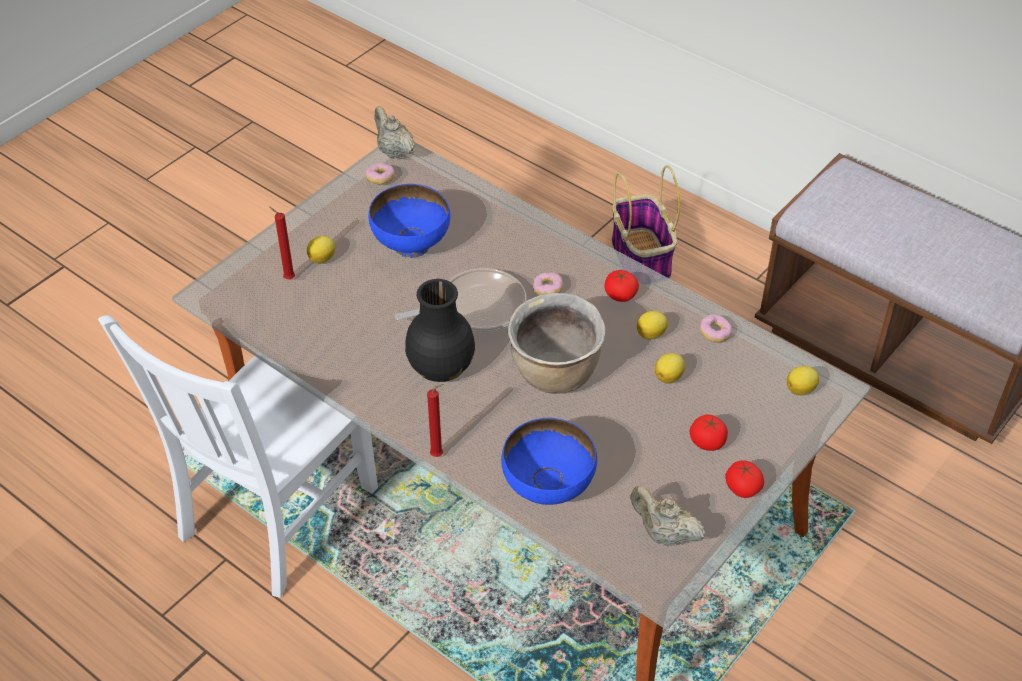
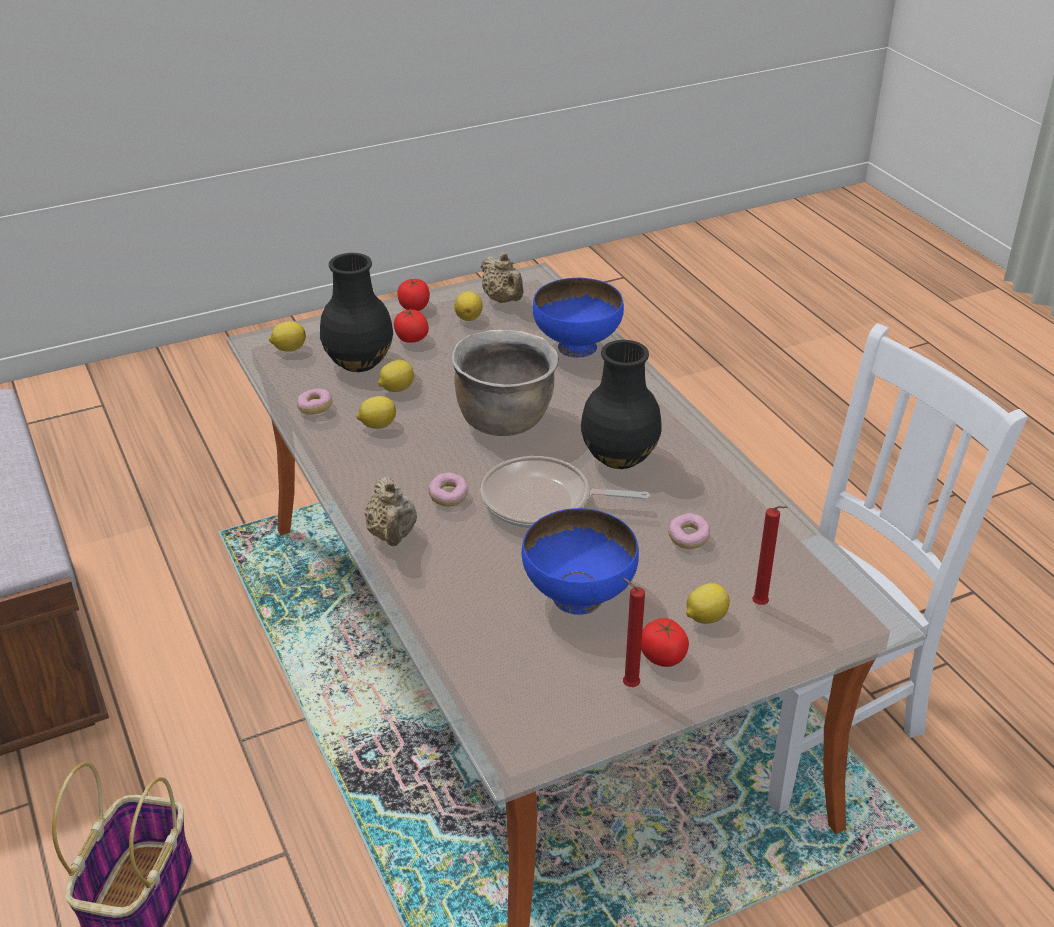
camera: 155 degrees left, 10 degrees down
(380, 178) = (568, 715): donut -> donut (688, 538)
(394, 151) = (521, 758): beige teapot -> beige teapot (392, 535)
(439, 455) = (662, 392): red candle -> red candle (628, 685)
(620, 295) = (374, 467): tomato -> tomato (663, 656)
(678, 493) = (469, 317): none -> lemon
(727, 396) = (359, 362): none -> black vase

